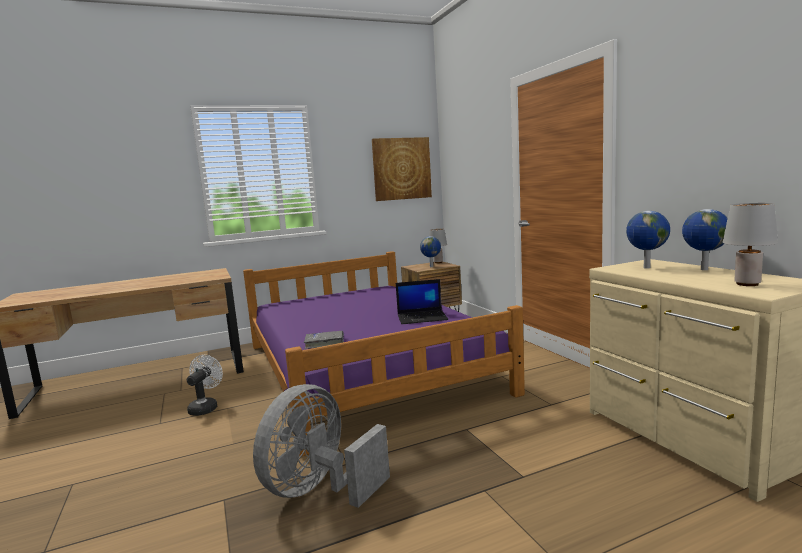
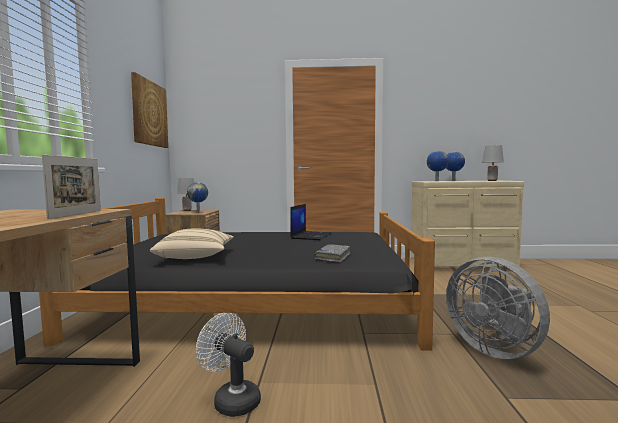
camera: 65 degrees left, 5 degrees down
(193, 280) = (76, 214): none -> picture frame
(298, 314) = (196, 257): none -> beige pillow
(365, 367) = (259, 301): purple bed -> black bed

